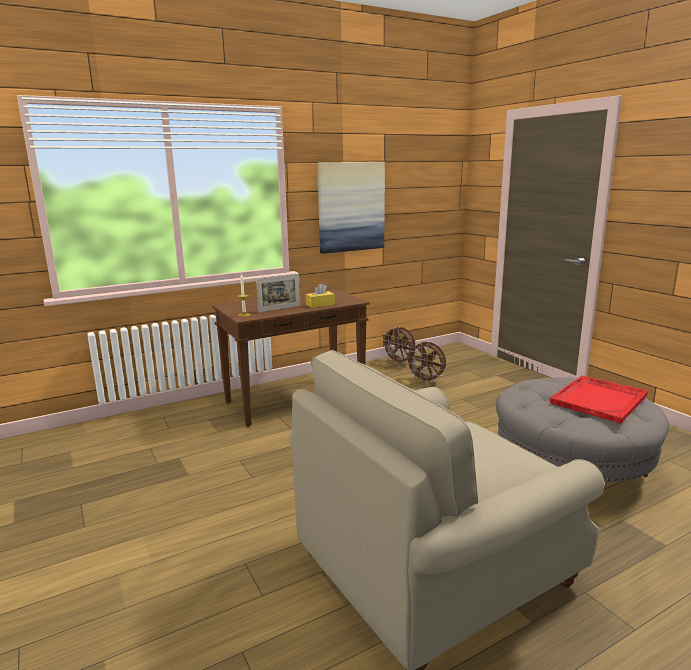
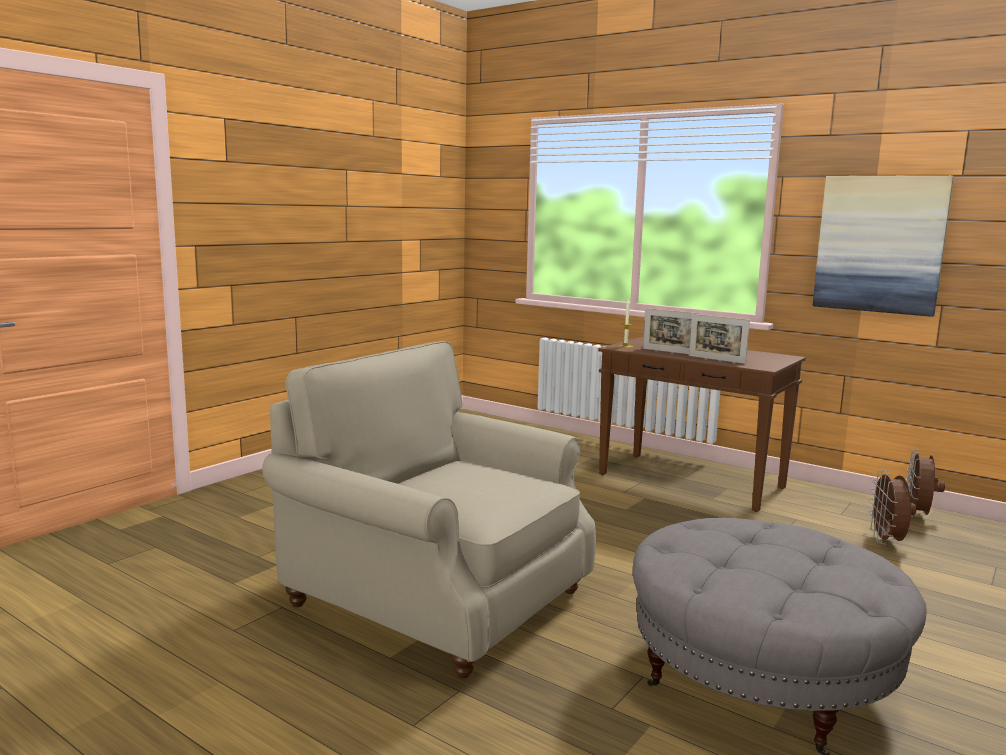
camera: 65 degrees right, 5 degrees down
(320, 304) = (716, 359): yellow tissue box -> picture frame
(599, 399) = (789, 570): red tray -> none

